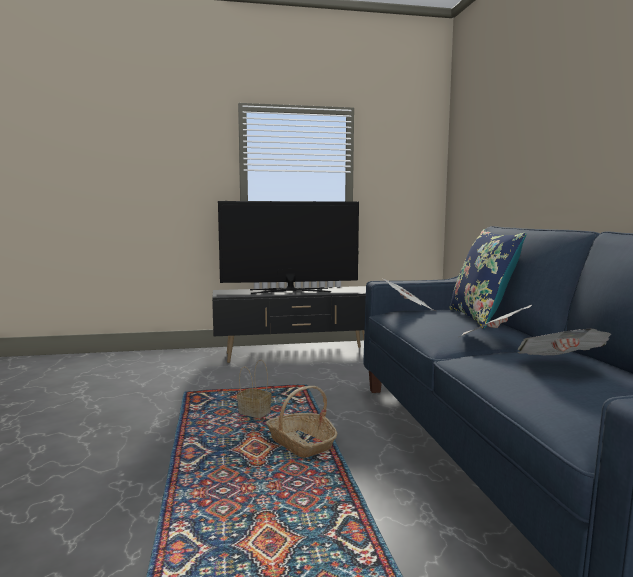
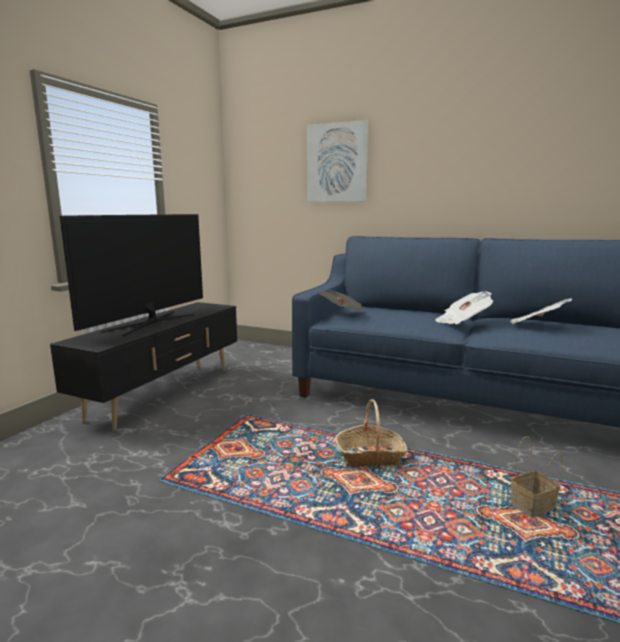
camera: 55 degrees left, 5 degrees up
(253, 413) = (277, 458): basket -> basket (532, 507)
(481, 318) = (394, 309): blue pillow -> none
(518, 139) = (337, 163): none -> picture

